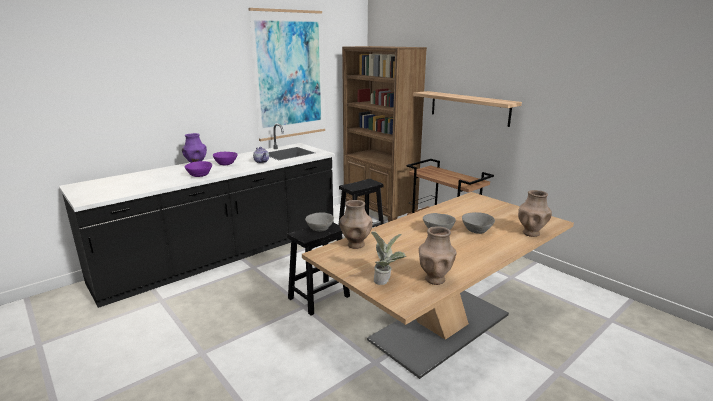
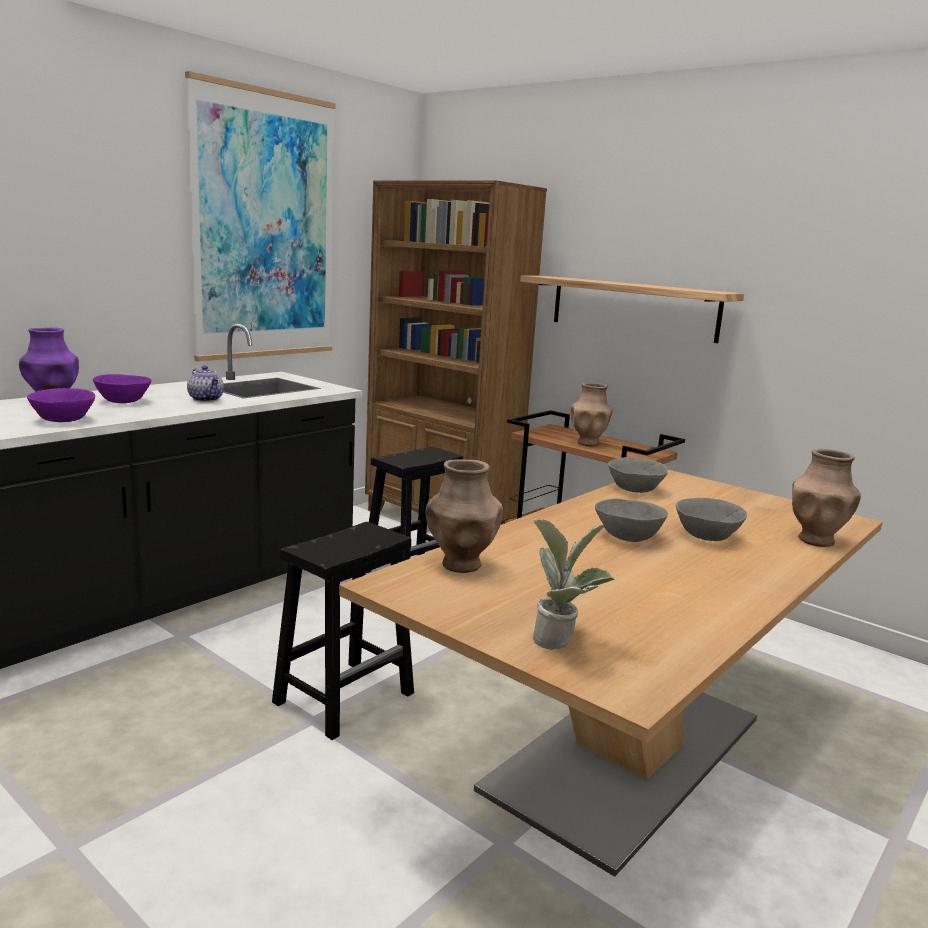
camera: 10 degrees left, 5 degrees down
(319, 229) = (353, 539): grey bowl -> grey bowl (634, 489)
(435, 279) = (671, 634): brown vase -> brown vase (588, 443)

